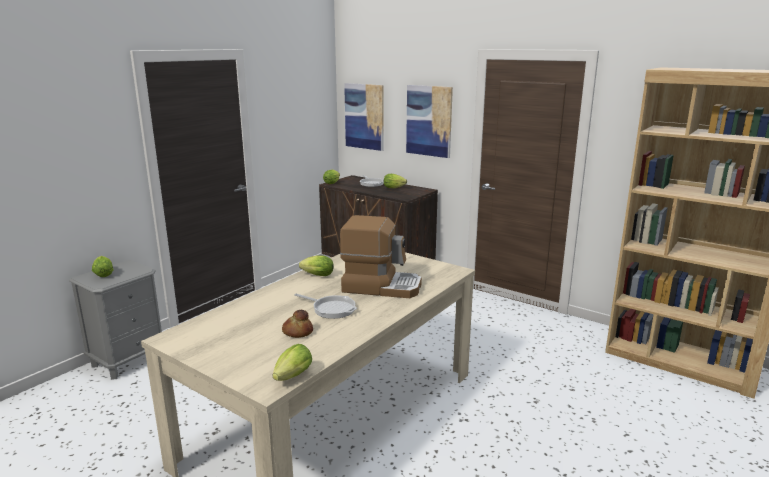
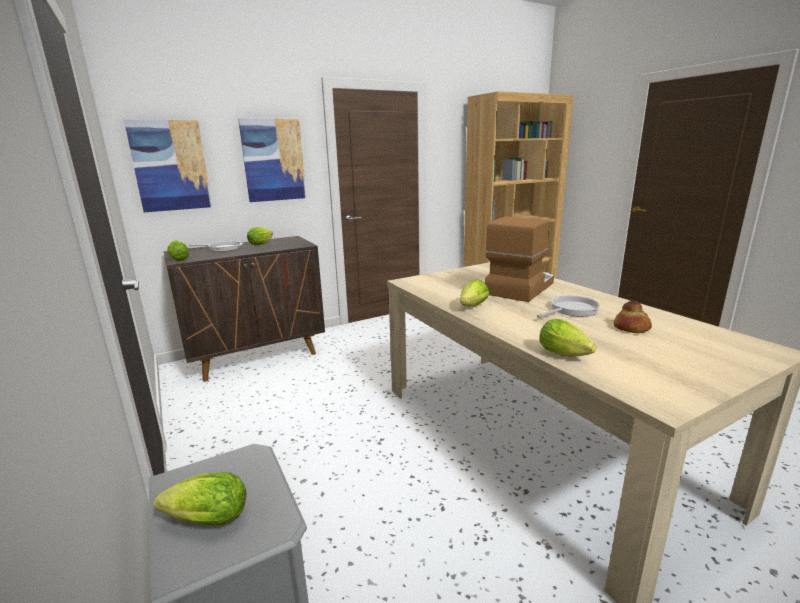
camera: 65 degrees left, 0 degrees up
(291, 378) = (743, 339): lettuce -> lettuce (566, 355)

